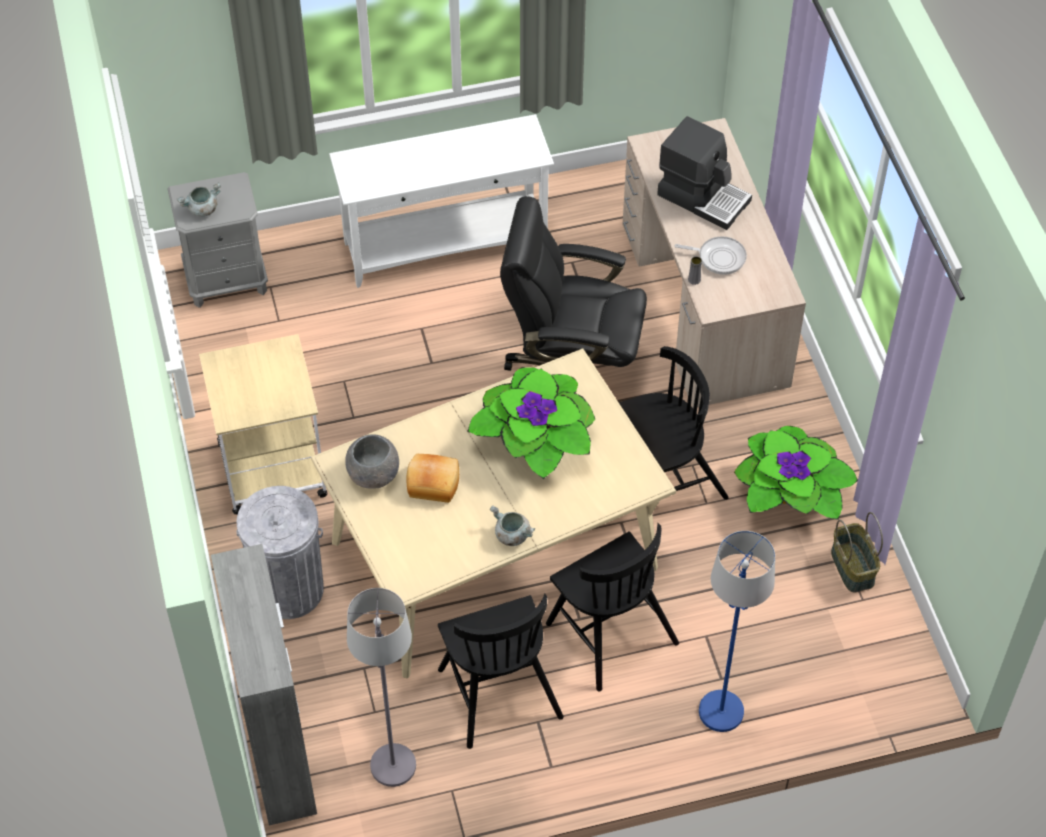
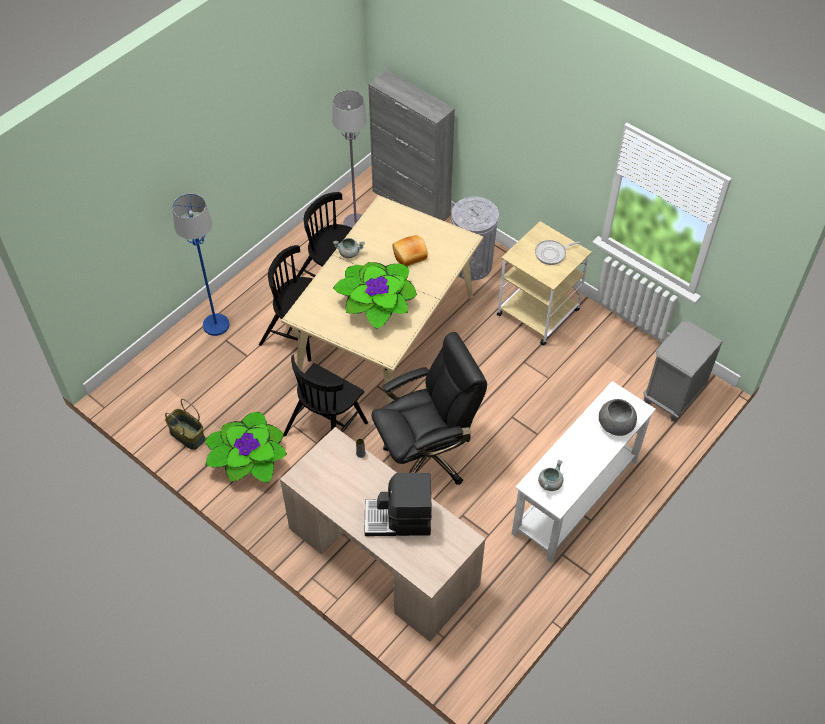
camera: 145 degrees right, 0 degrees up
(202, 209) = (688, 338): grey cooking pot -> grey cooking pot (550, 483)
(373, 474) = (443, 243): grey bowl -> grey bowl (615, 425)
(718, 257) = (356, 478): frying pan -> frying pan (552, 254)

